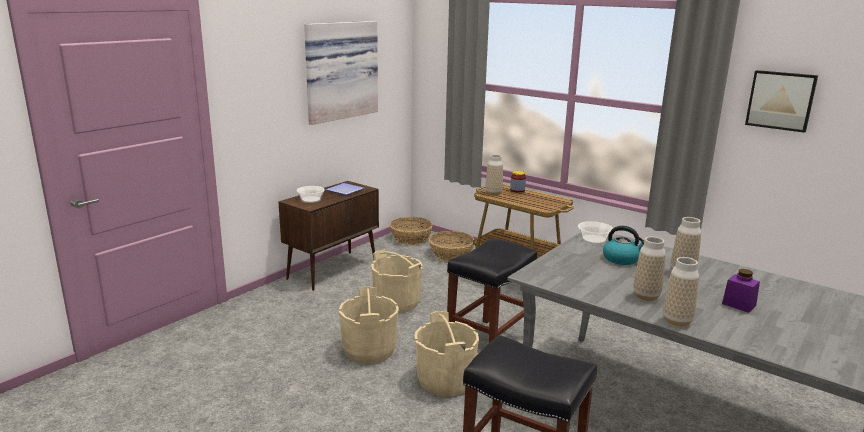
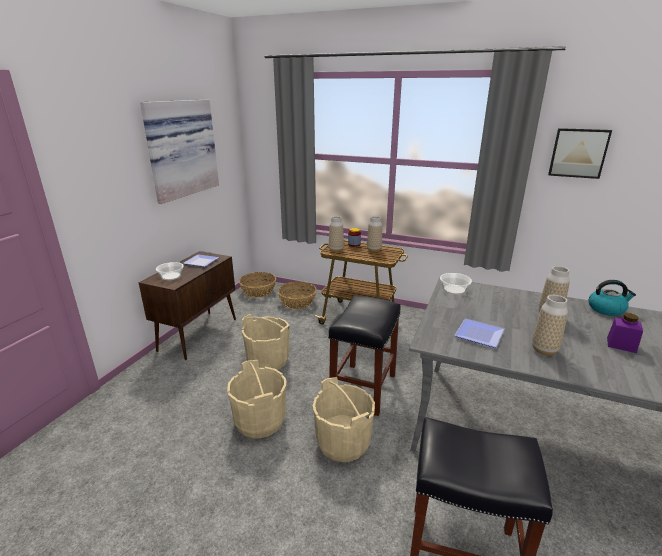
camera: 15 degrees left, 5 degrees up
(587, 278) = (480, 336): none -> plate
(621, 259) = (491, 308): kettle -> kettle (606, 309)
(677, 321) = (592, 377): vase -> vase (374, 250)

